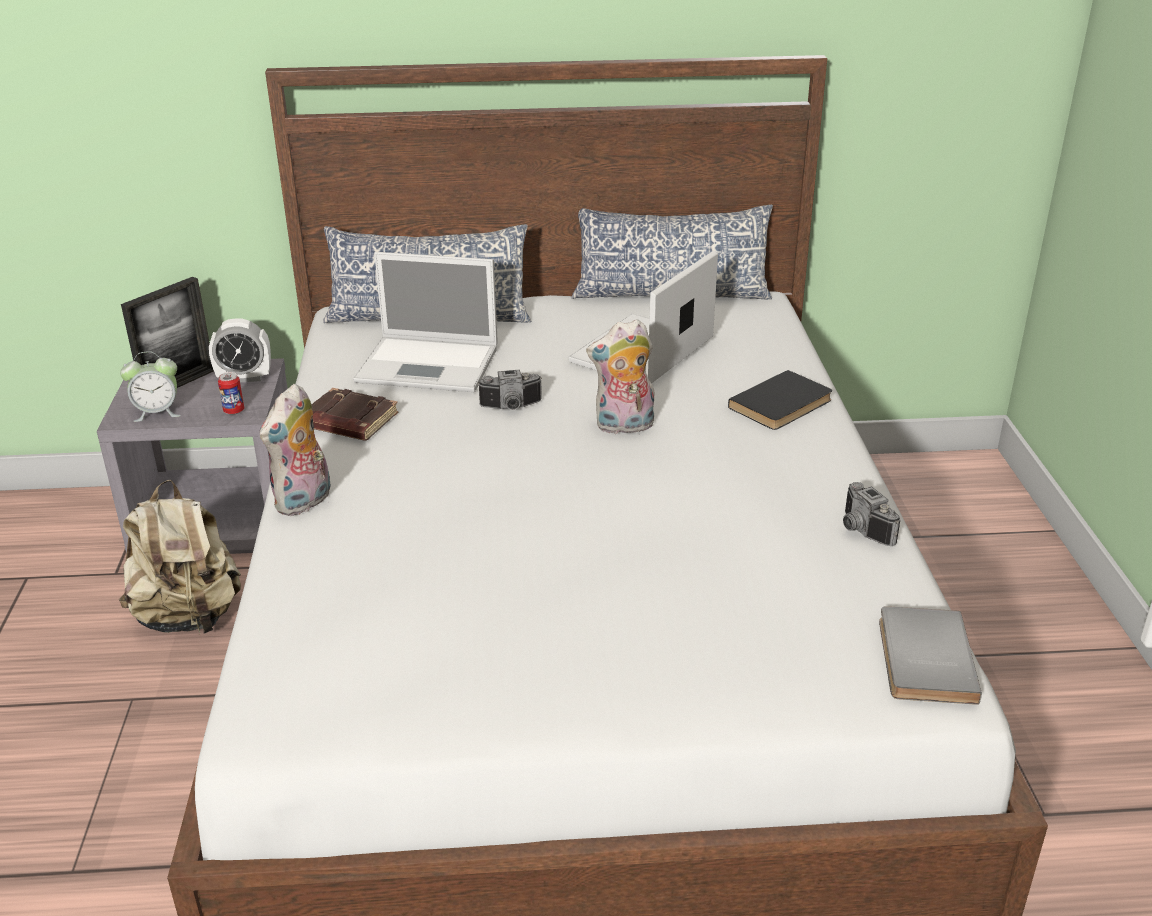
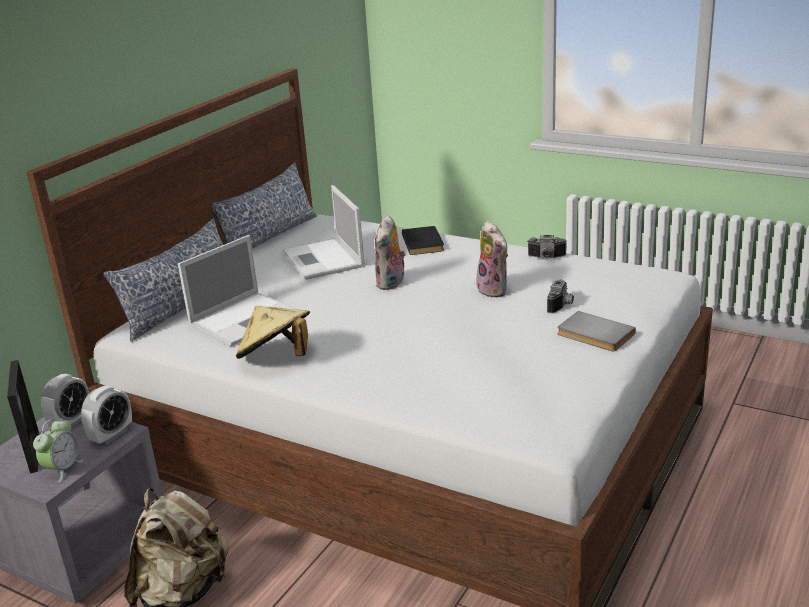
camera: 55 degrees left, 5 degrees down
(234, 411) = (112, 435): can -> alarm clock
(304, 502) = (350, 389): plush toy -> plush toy (495, 290)
(348, 422) = (277, 358): brown book -> beige hat
(511, 407) = (331, 307): camera -> camera (562, 305)
(921, 658) = (645, 273): grey book -> grey book (594, 335)

